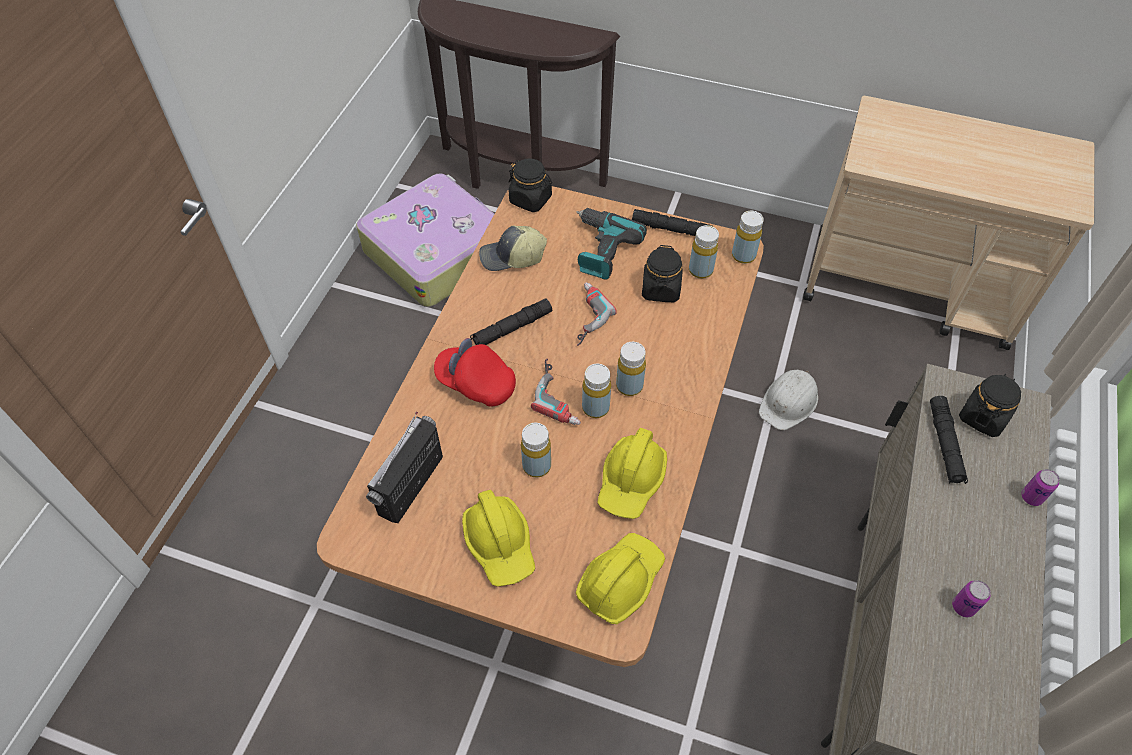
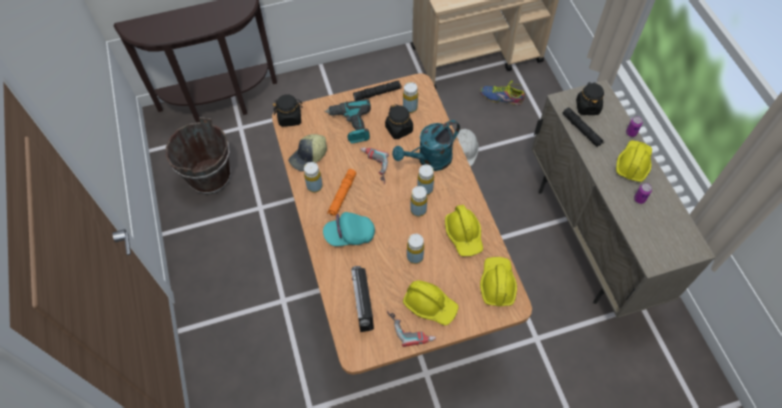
camera: 35 degrees left, 5 degrees up
(437, 251) = (210, 177): suitcase -> brown bucket
(476, 383) = (349, 235): red cap -> turquoise cap
(512, 328) = (342, 195): black flashlight -> orange flashlight
(561, 395) = (397, 214): power drill -> power drill (411, 327)
(668, 353) = (429, 160): none -> turquoise watering can
(743, 256) = (424, 87): yellow bottle -> yellow bottle (314, 186)
(902, 365) = (501, 97): none -> shoe
(996, 546) = (633, 164): none -> yellow hard hat

